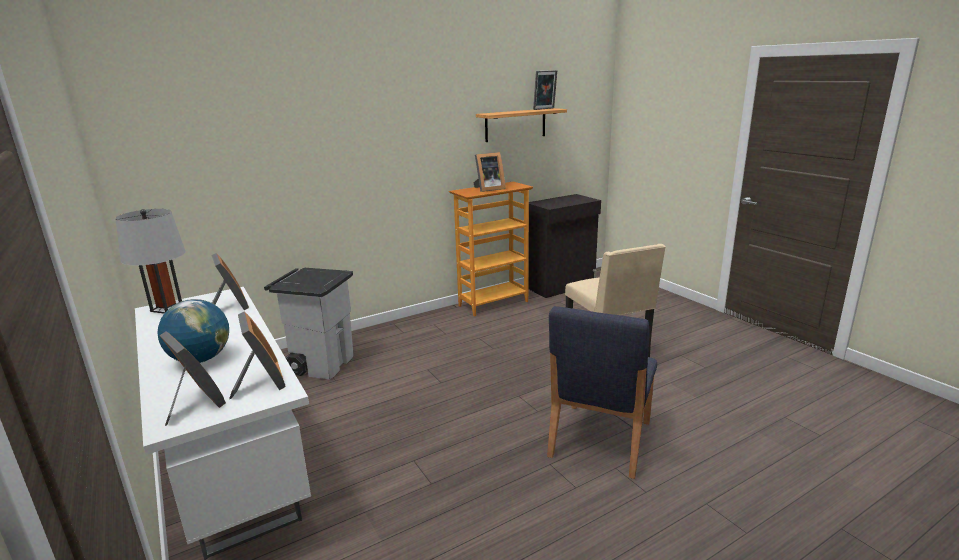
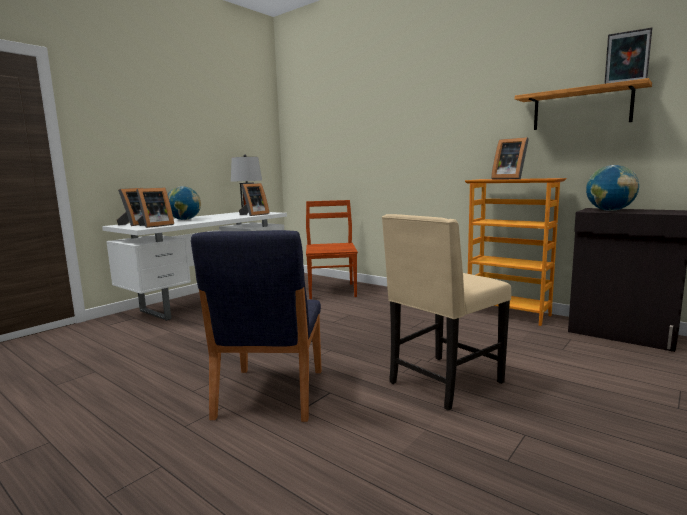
camera: 70 degrees right, 10 degrees down
(322, 364) = (332, 290): grey trash can -> brown chair
(556, 204) = (609, 211): none -> globe
(599, 439) = (269, 394): blue chair -> blue chair turned 90 degrees counterclockwise

